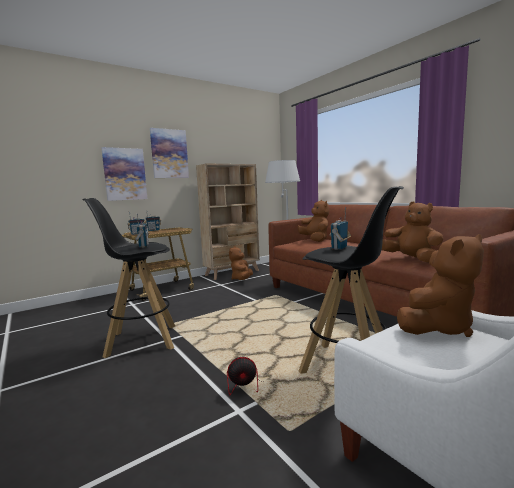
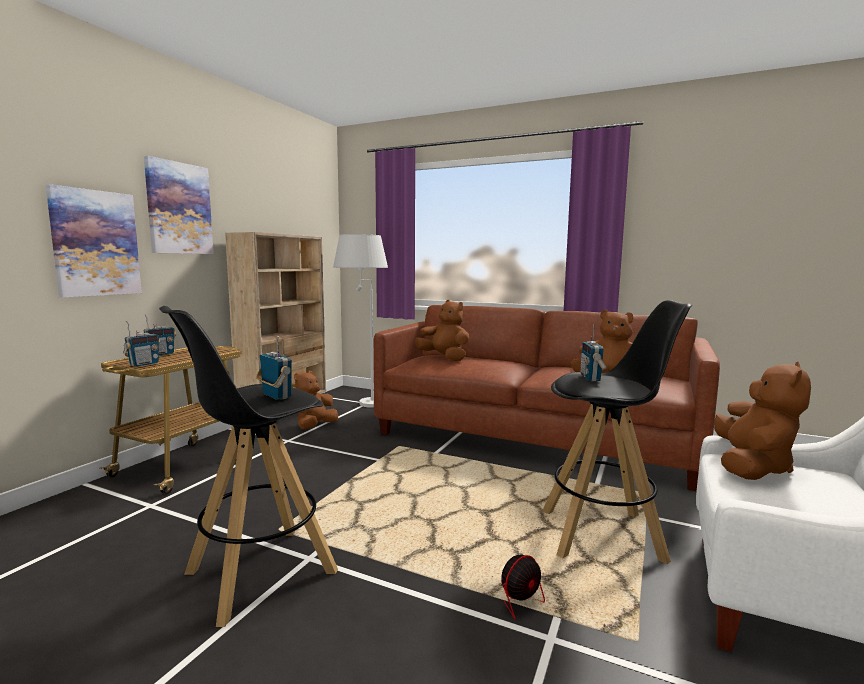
camera: 30 degrees left, 0 degrees up
(242, 279) = (315, 427): brown plush toy -> brown plush toy turned 45 degrees clockwise

